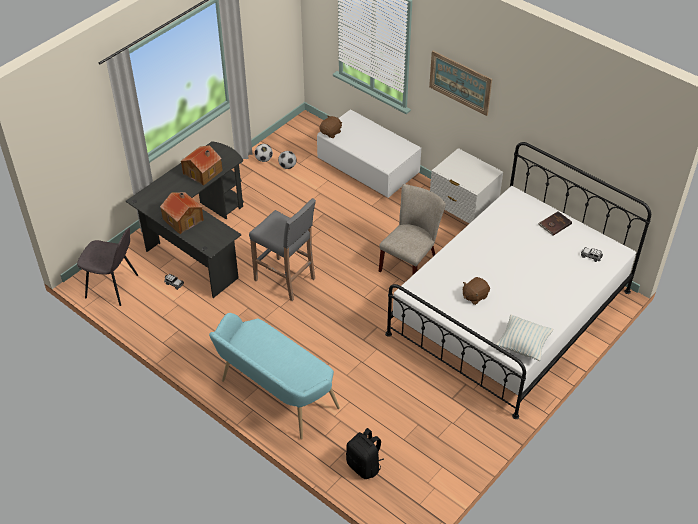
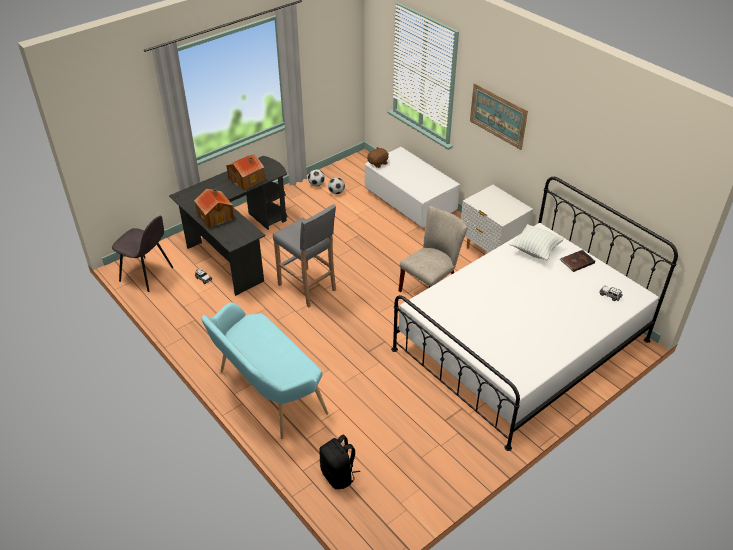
camera: 10 degrees right, 5 degrees down
(474, 296) = (481, 318): brown plush toy -> none
(523, 345) = (522, 372): pillow -> pillow (535, 250)

